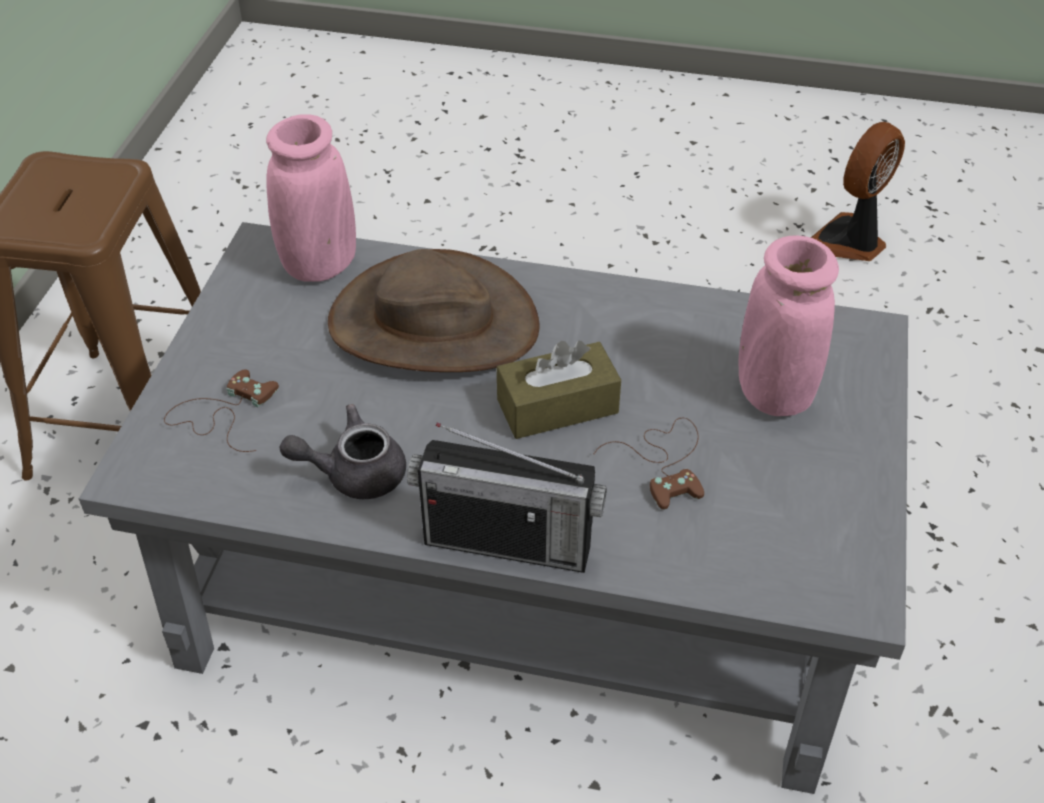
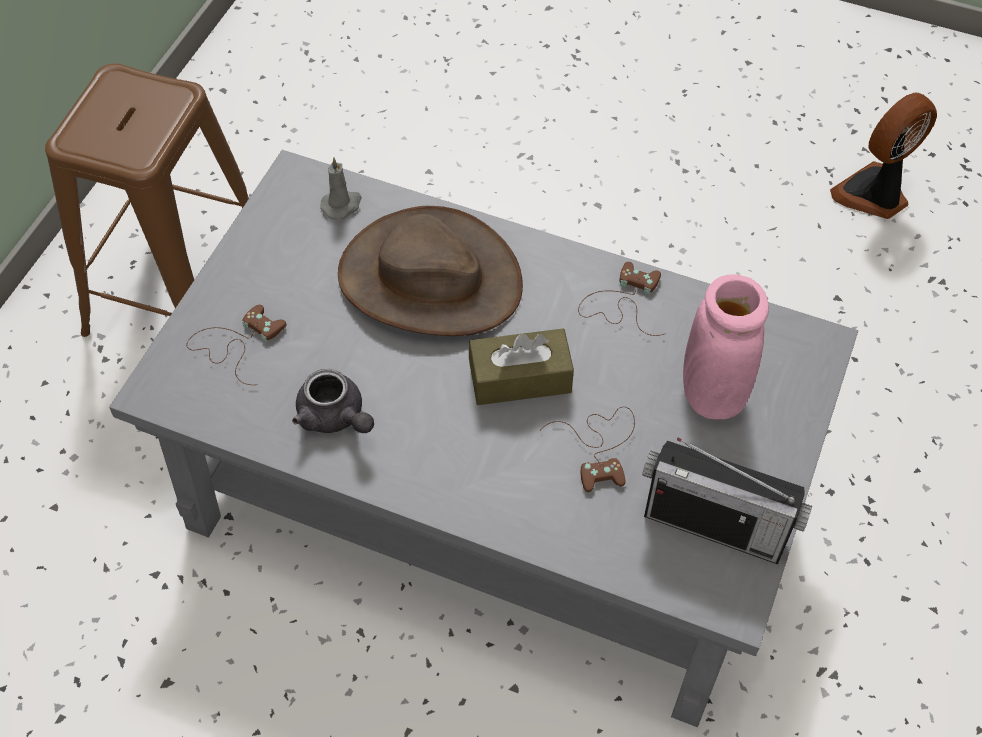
camera: 10 degrees right, 10 degrees up
(320, 265) = (342, 205): pink vase -> grey candle
(353, 473) = (335, 417): grey teapot -> grey teapot turned 135 degrees counterclockwise
(508, 542) = (450, 502): radio -> radio (715, 525)
(650, 320) = (622, 302): none -> brown game controller

